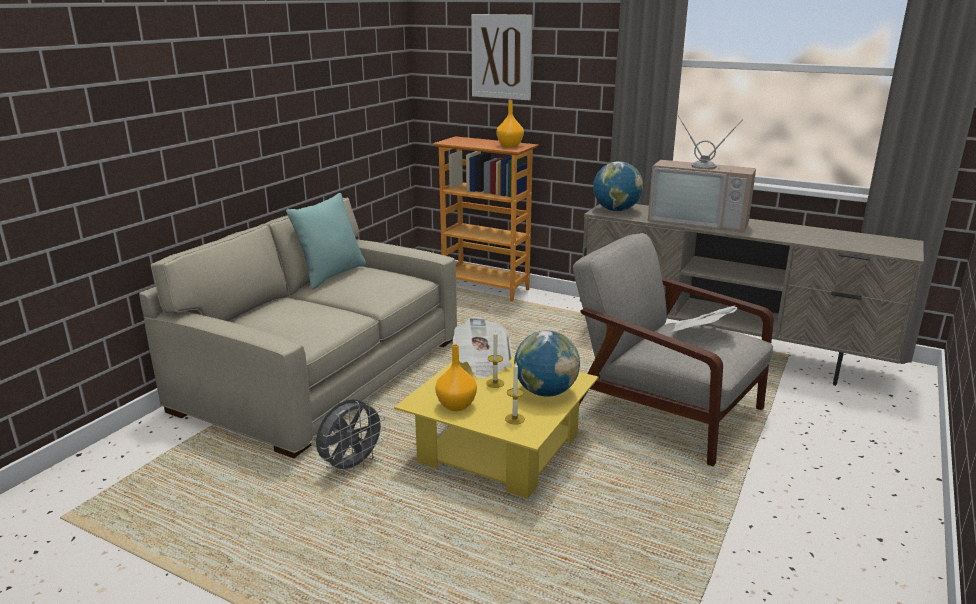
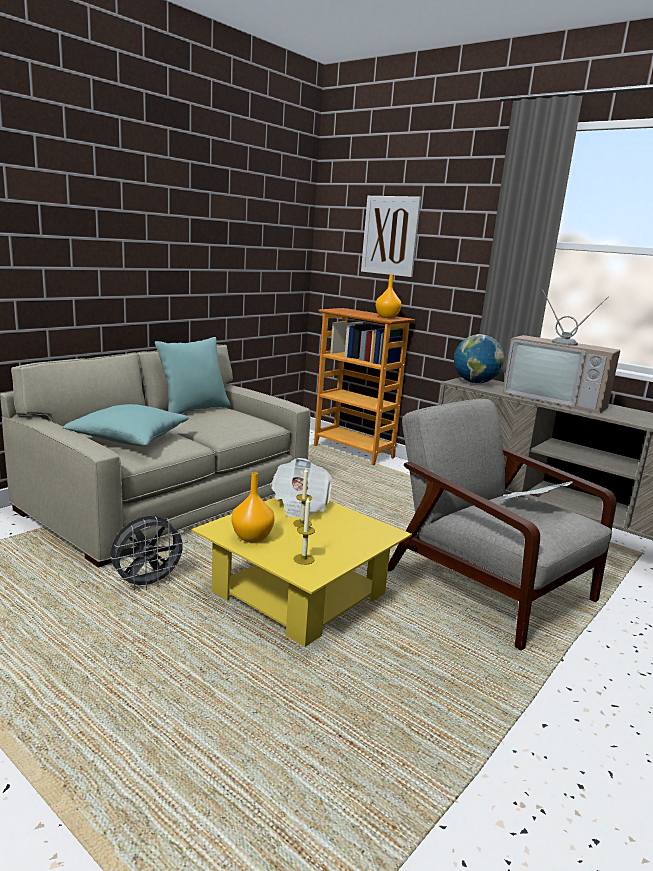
camera: 10 degrees right, 5 degrees down
(289, 321) = (129, 439): none -> turquoise pillow
(545, 392) = (349, 540): globe -> none

